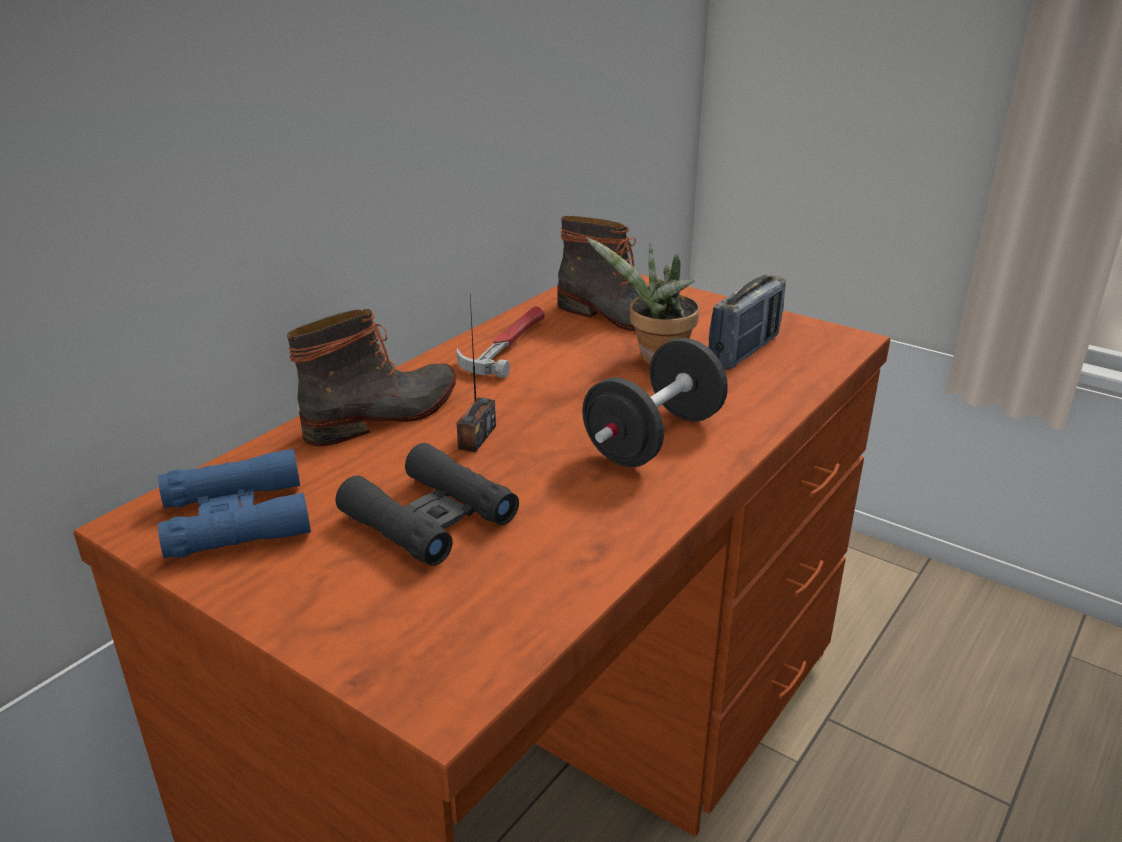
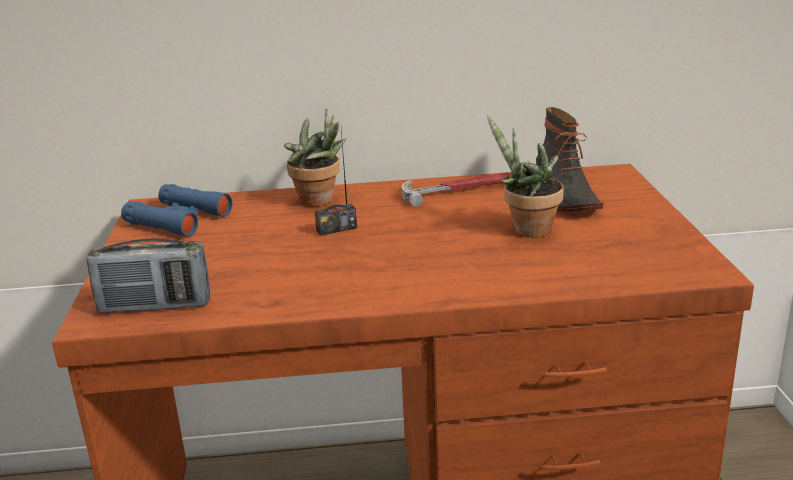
camera: 50 degrees right, 5 degrees down
(384, 415) = (320, 201): boot -> potted plant
(429, 518) = (240, 253): black binoculars -> none
(654, 439) = (420, 269): black dumbbell -> none
(744, 351) = (600, 248): radio -> radio (155, 306)

